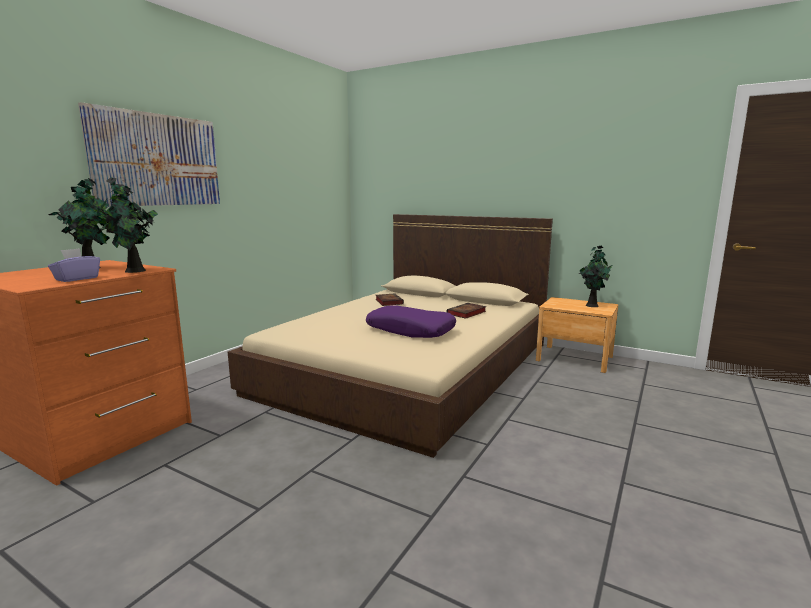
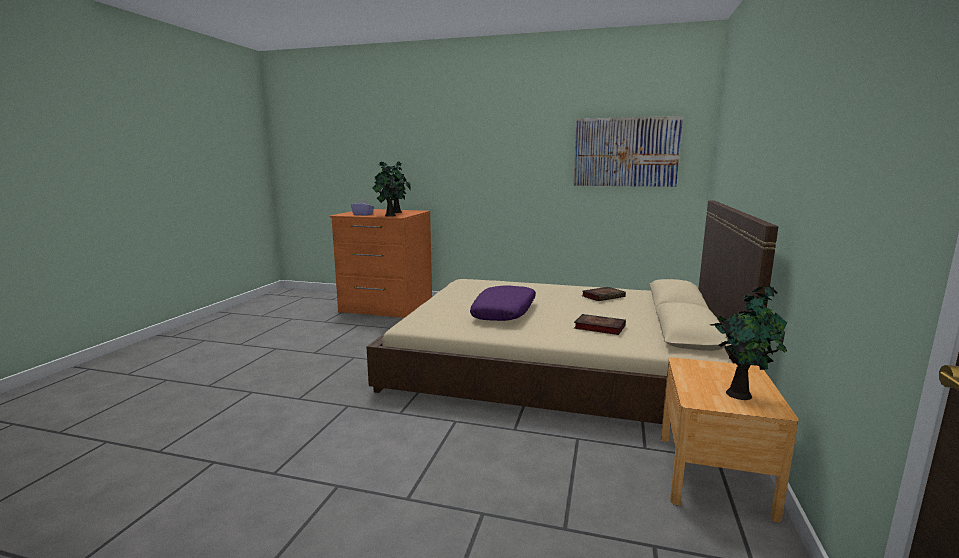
camera: 75 degrees right, 0 degrees up
(157, 160) = (470, 146): picture -> picture (625, 152)

